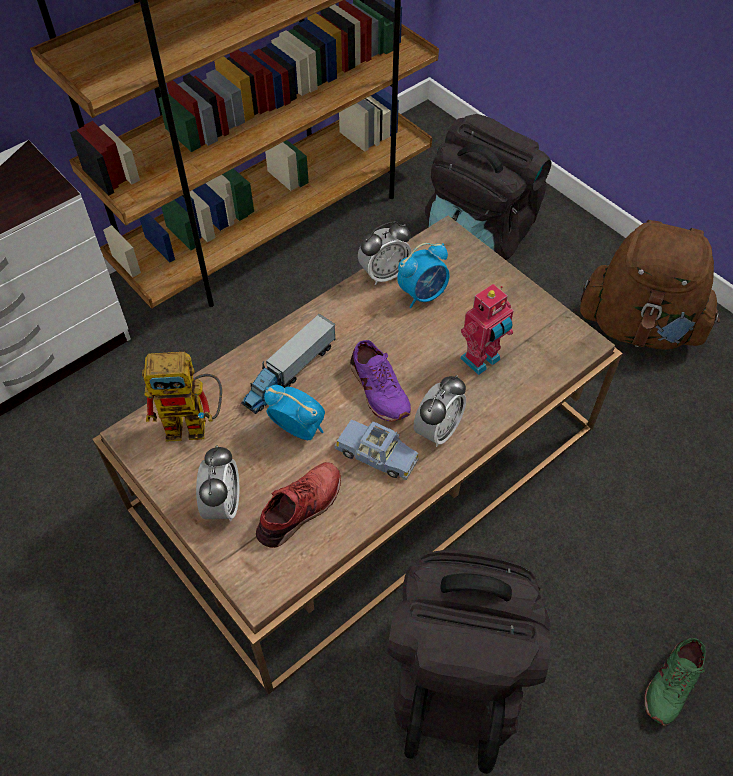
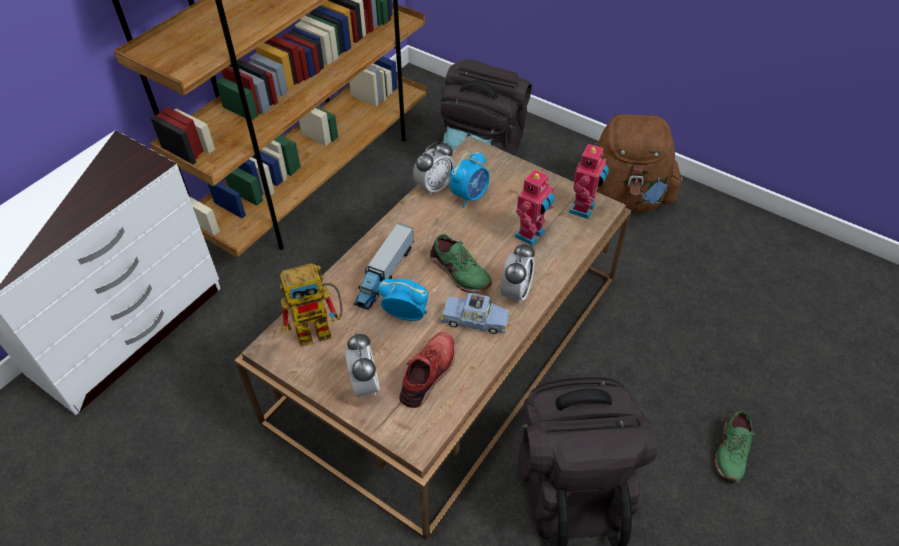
camera: 15 degrees left, 5 degrees down
(378, 389) = (459, 272): purple shoe -> green shoe
(559, 340) = (584, 209): none -> toy robot

